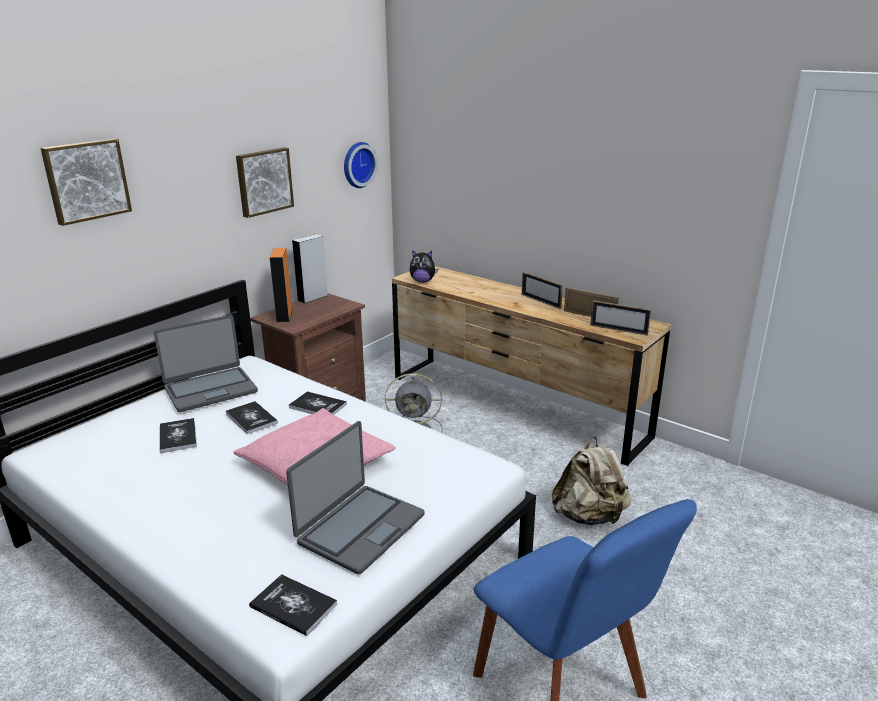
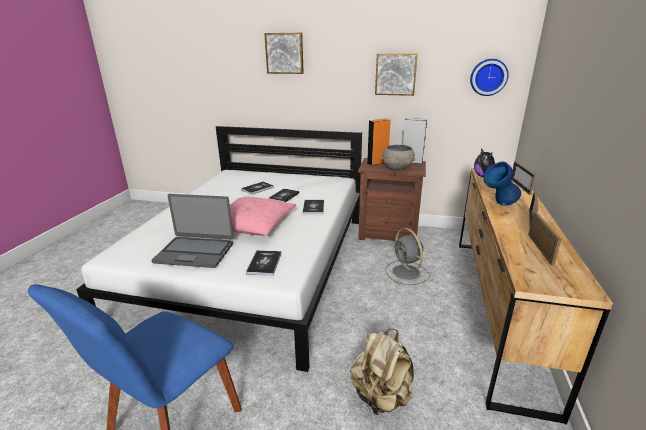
camera: 65 degrees right, 0 degrees up
(210, 390) = (303, 180): laptop -> none
(293, 606) = (127, 253): book -> book (264, 263)
(322, 311) = (397, 168): none -> grey bowl
(497, 300) = (498, 205): none -> blue vase
(618, 330) = (533, 270): picture frame -> picture frame (520, 186)

